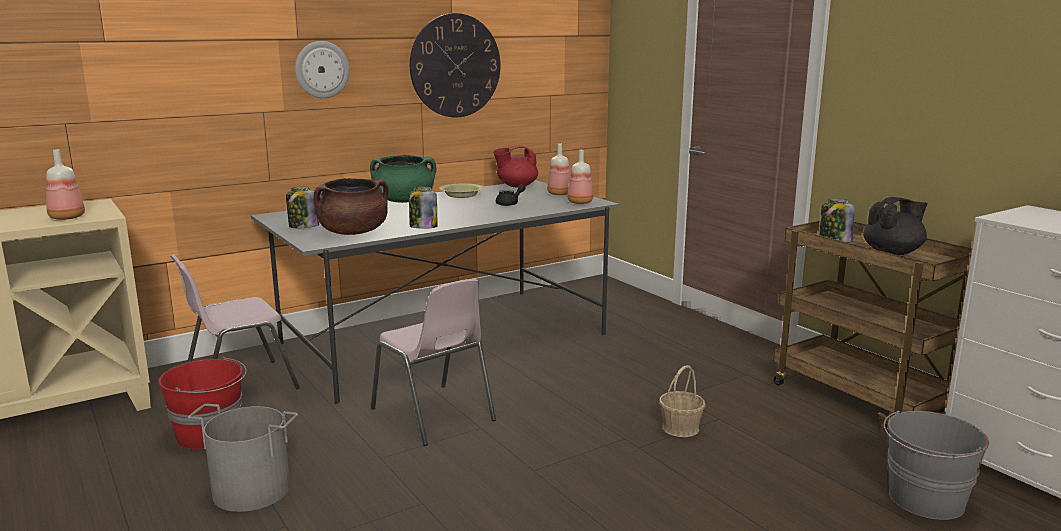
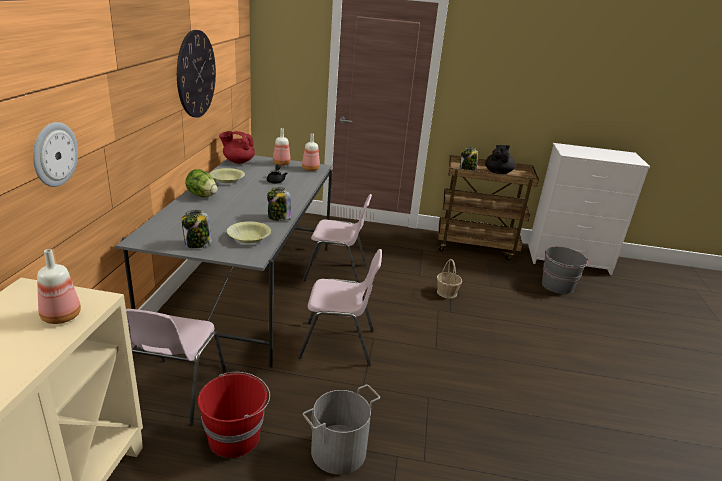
camera: 50 degrees left, 10 degrees up
(322, 69) = (135, 95): wall clock -> wall clock (54, 154)
(353, 232) = (249, 238): brown cooking pot -> yellow bowl
(404, 201) = (202, 195): green cooking pot -> lettuce
(516, 186) = (238, 161): red teapot -> red teapot turned 75 degrees clockwise
(570, 358) = (337, 272): none -> pink chair

